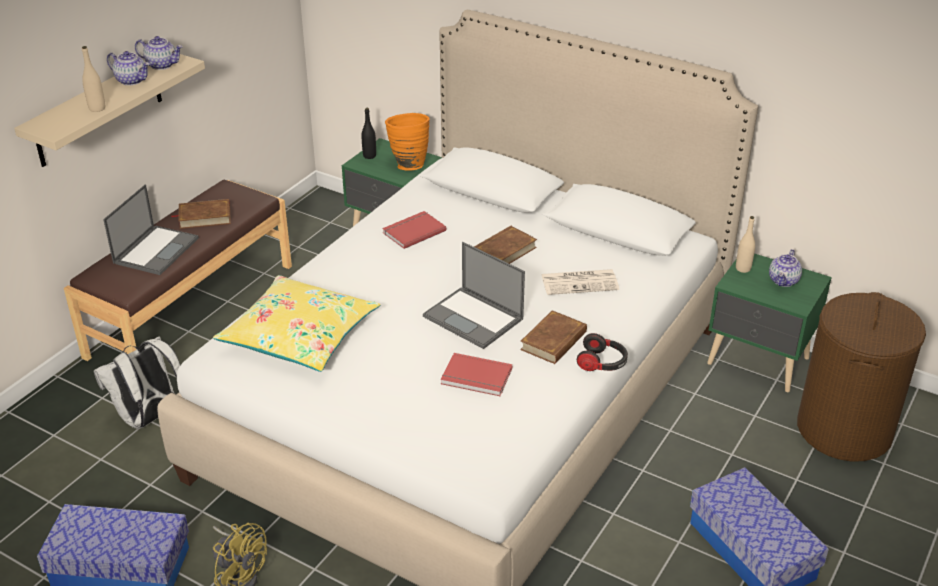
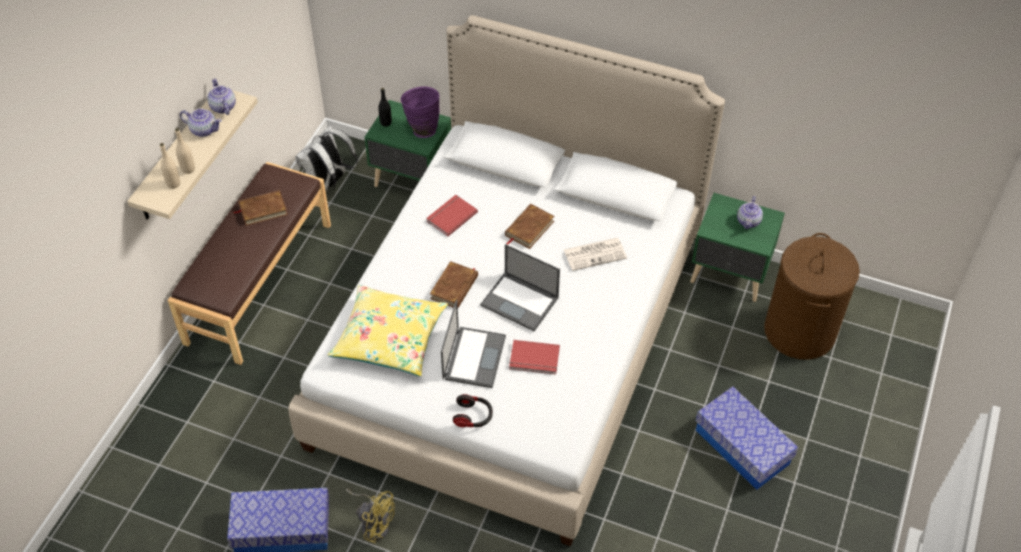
camera: 10 degrees left, 15 degrees up
(150, 418) = (259, 395): white backpack -> white backpack (328, 183)
(156, 250) = (234, 251): laptop -> laptop (474, 356)
(162, 65) = (222, 107): teapot -> teapot turned 120 degrees counterclockwise
(408, 164) = (421, 129): orange vase -> purple vase
(554, 341) = (586, 316): brown book -> brown book (454, 287)
(602, 363) = (625, 332): headphones -> headphones (473, 416)
(743, 268) = (716, 212): beige bottle -> beige bottle (173, 184)

